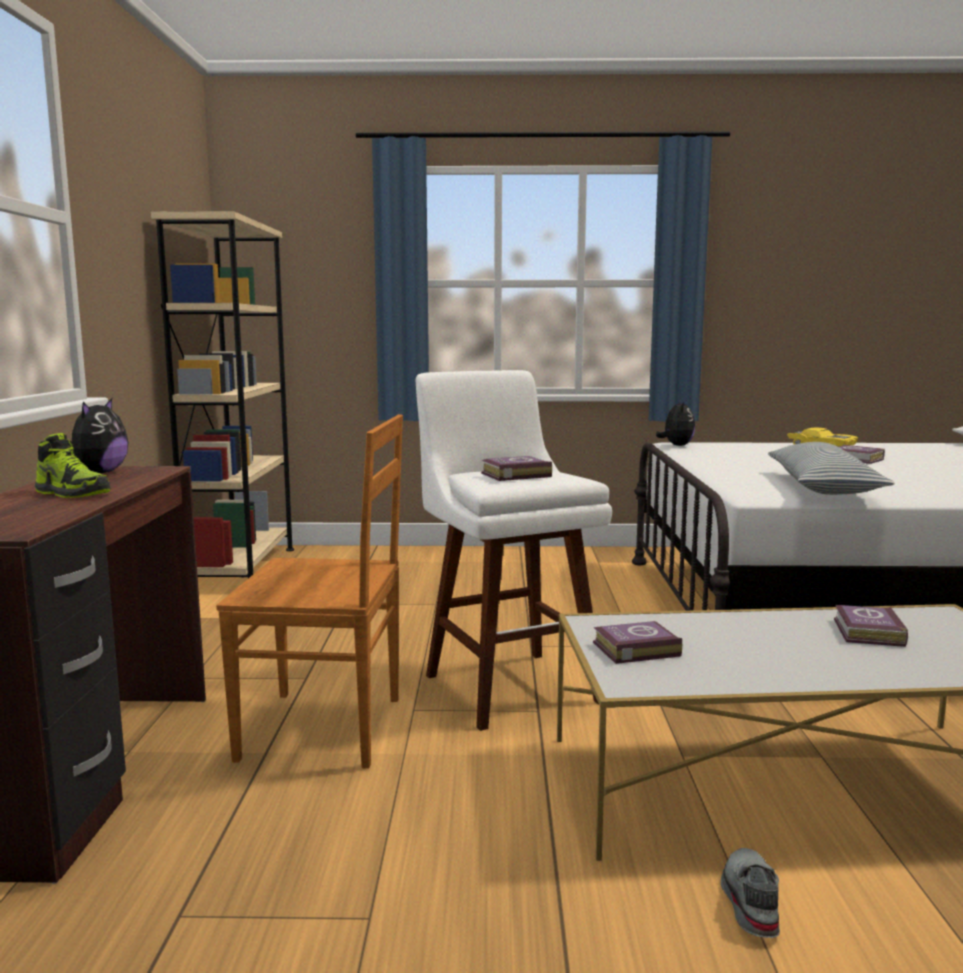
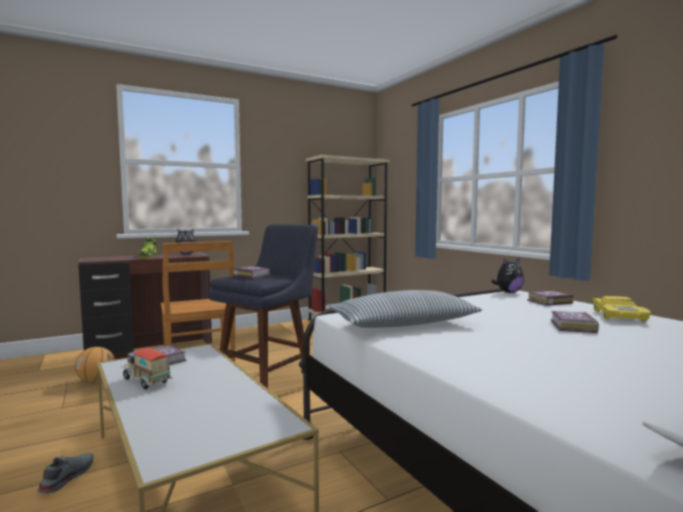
camera: 60 degrees right, 5 degrees down
(226, 864) = (96, 381): none -> basketball
(506, 683) = (269, 387): white stool -> blue stool
(748, 901) = (66, 478): grey shoe -> grey shoe turned 60 degrees counterclockwise
(753, 666) = (147, 382): none -> toy truck
(867, 633) = (221, 403): book -> book (548, 301)

